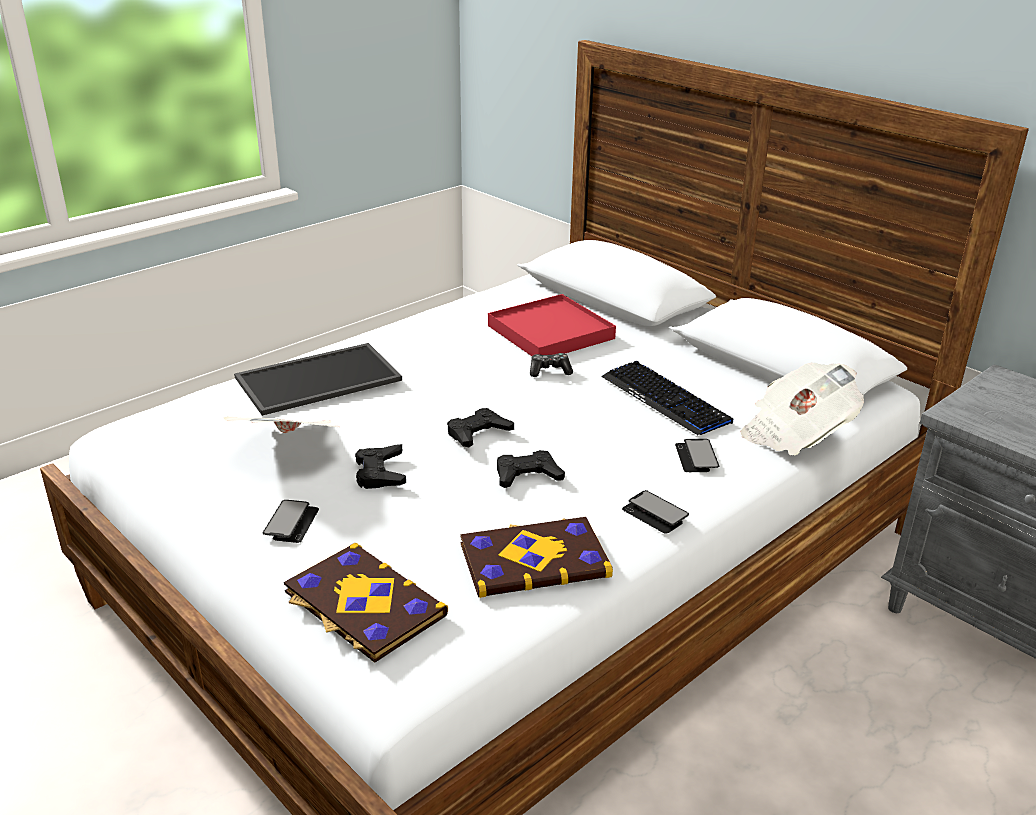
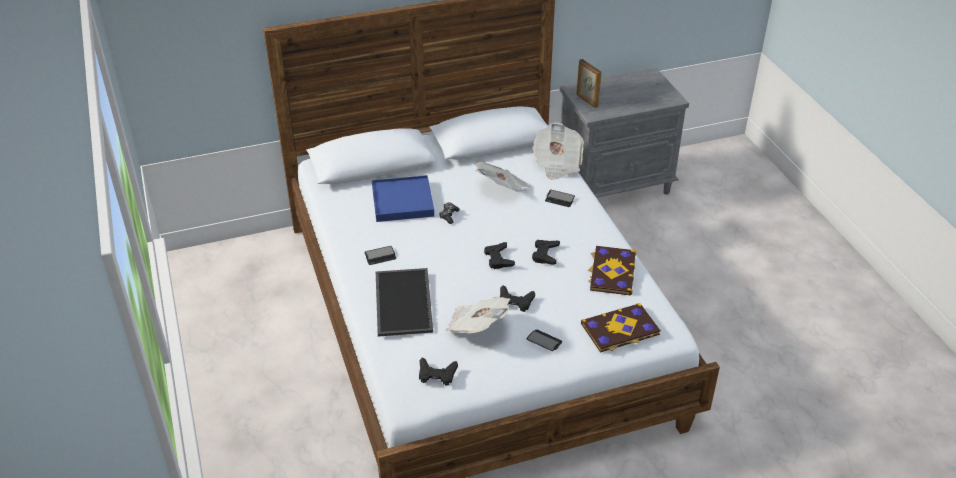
camera: 65 degrees left, 10 degrees up
(168, 440) = (437, 374): none -> black game controller
(551, 332) = (402, 201): red tray -> blue tray
(655, 513) = (596, 227): phone -> phone (380, 256)
(665, 400) = (503, 189): keyboard -> newspaper
(987, 398) = (586, 101): none -> picture frame

